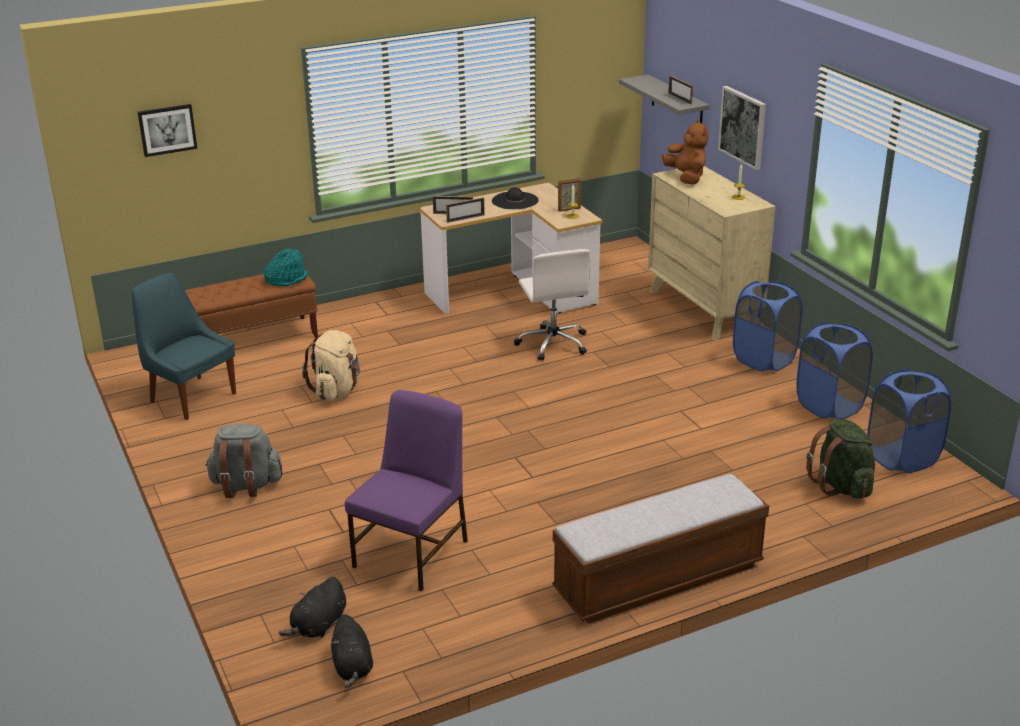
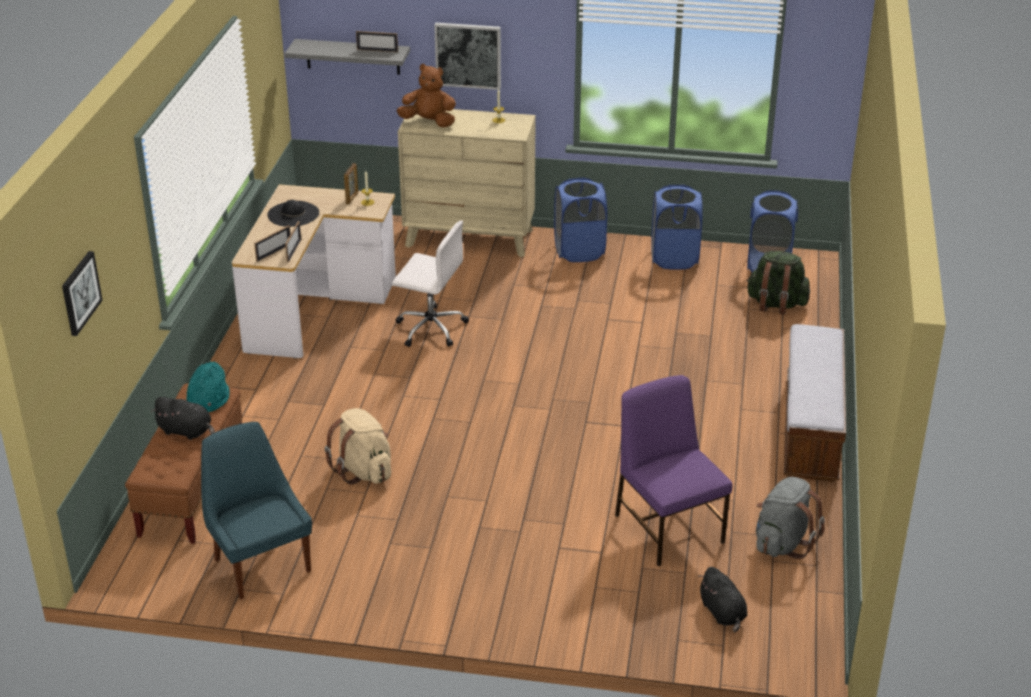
camera: 55 degrees left, 5 degrees up
(191, 397) = (260, 563): blue chair -> blue chair turned 75 degrees clockwise
(246, 486) = (469, 582): grey backpack -> grey backpack (782, 543)
(352, 667) = (791, 614): black plush toy -> black plush toy (187, 431)

